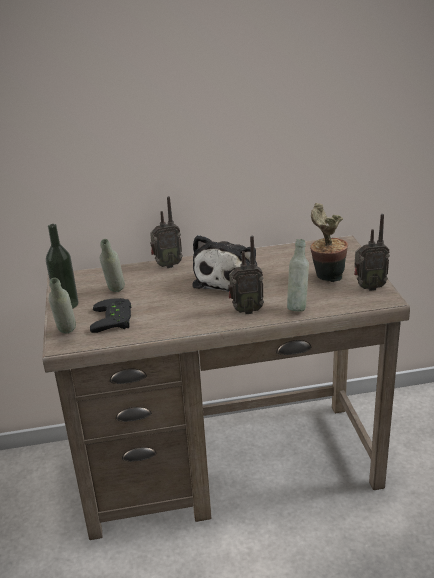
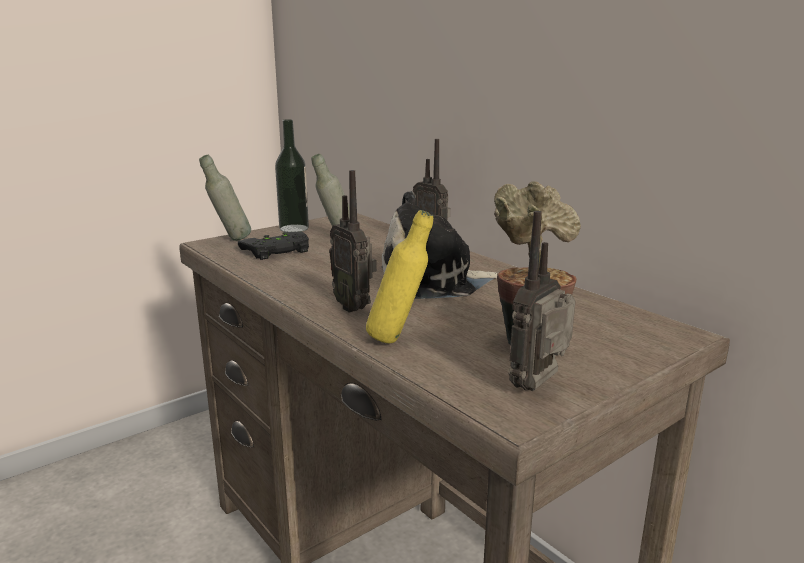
camera: 60 degrees right, 10 degrees down
(297, 307) = (399, 339): grey bottle -> yellow bottle
(368, 287) = (540, 387): radio -> radio turned 75 degrees clockwise

